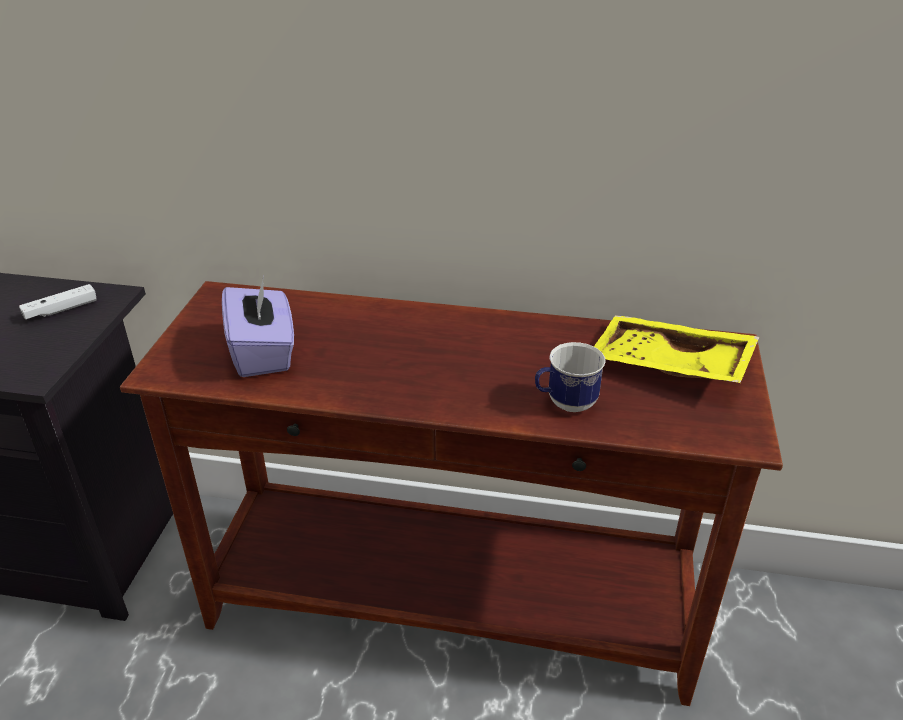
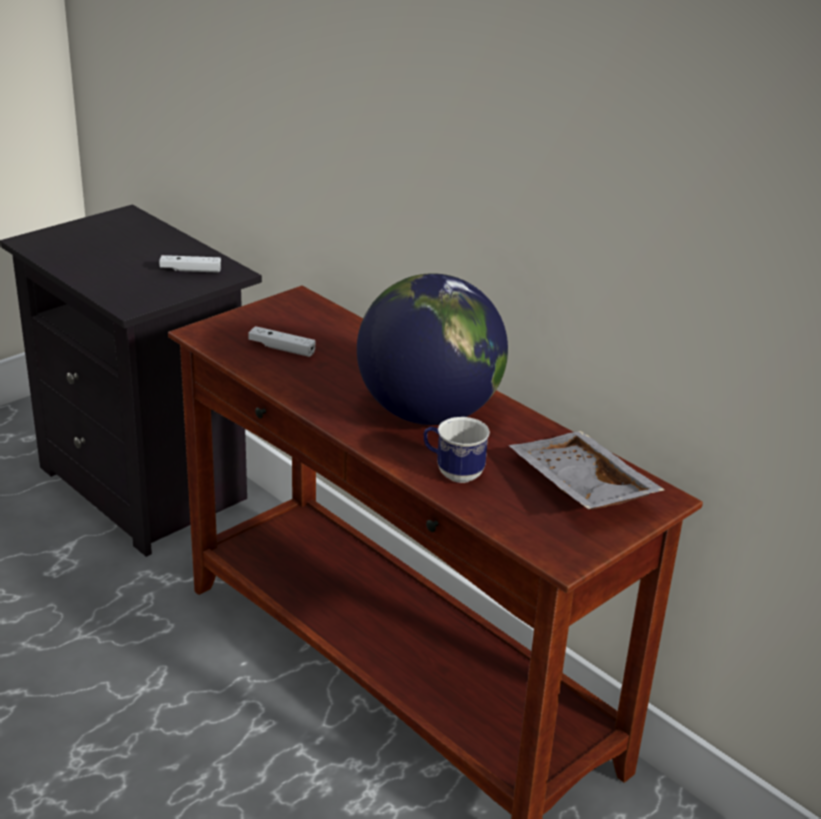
camera: 35 degrees right, 5 degrees down
(263, 352) = (281, 348): purple tissue box -> white game controller
(472, 356) = (428, 413): none -> globe
(668, 366) = (578, 487): yellow tray -> grey tray

